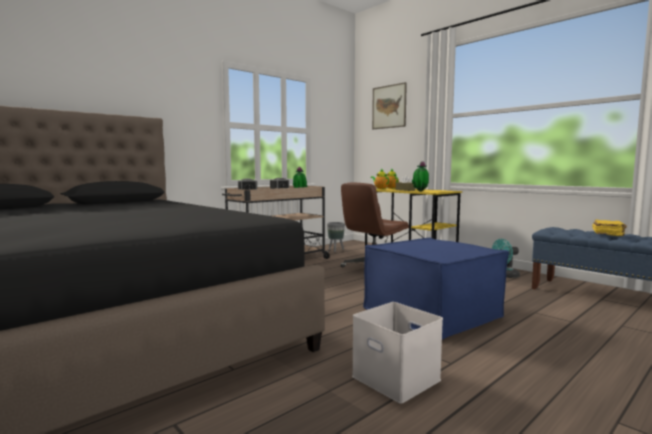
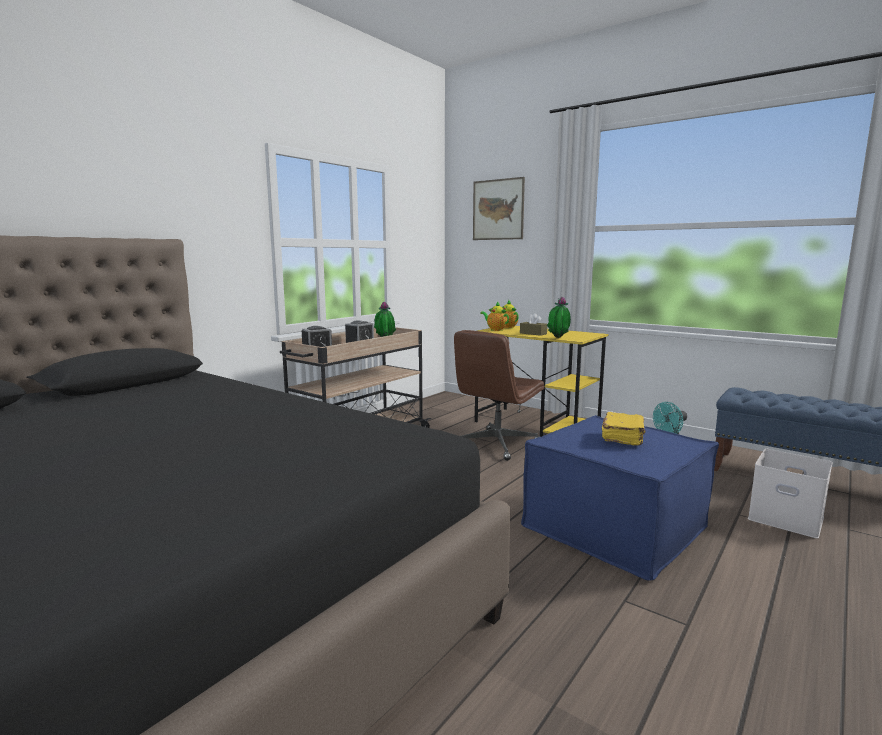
camera: 10 degrees left, 5 degrees up
(335, 250) = (430, 412): grey planter -> none
(398, 378) = (634, 665): white storage box -> white storage box (787, 517)
(608, 234) = (813, 403): yellow book -> yellow book (623, 438)

